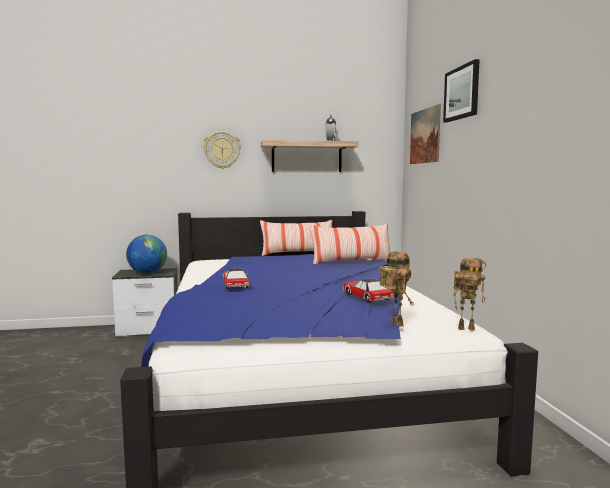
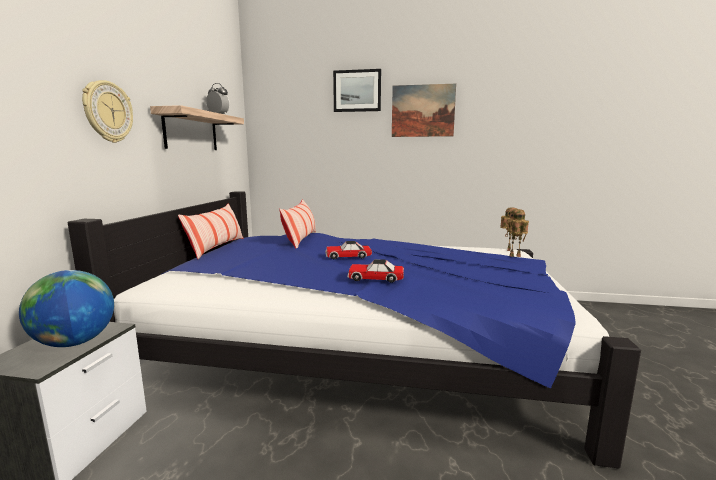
camera: 70 degrees left, 5 degrees up
(367, 297) = (449, 251): toy car -> toy car (348, 256)
(424, 136) = (294, 120): picture -> picture (423, 111)

